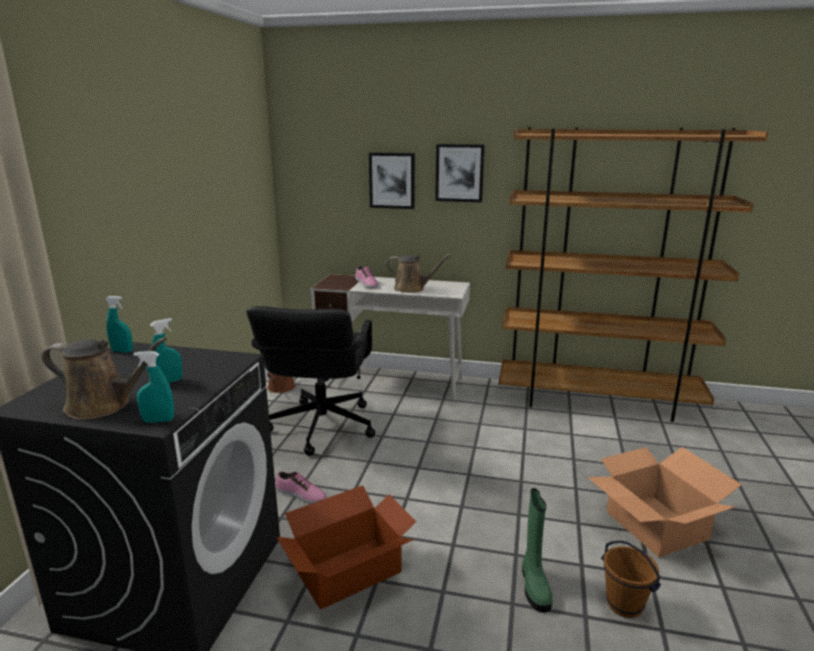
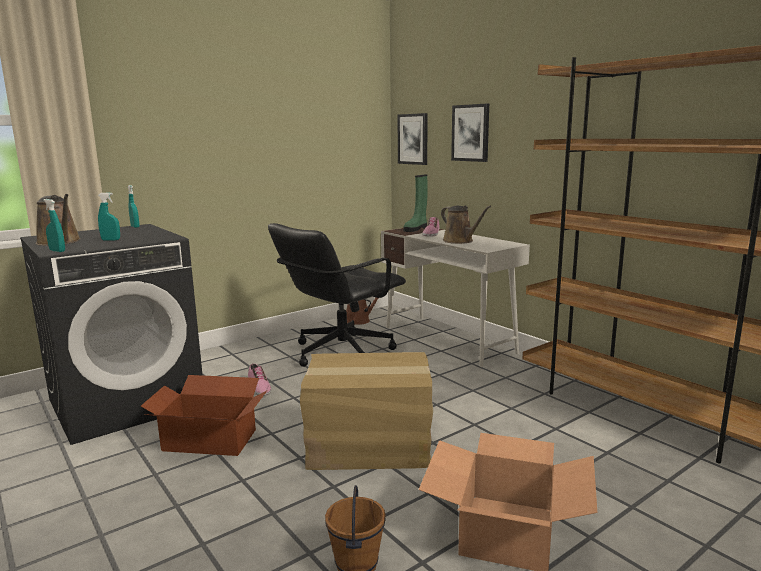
camera: 40 degrees right, 5 degrees down
(459, 173) = (526, 122): picture -> picture (413, 139)
(485, 507) = (368, 446): none -> cardboard box
(534, 586) = (308, 512): green boot -> green boot (416, 229)

